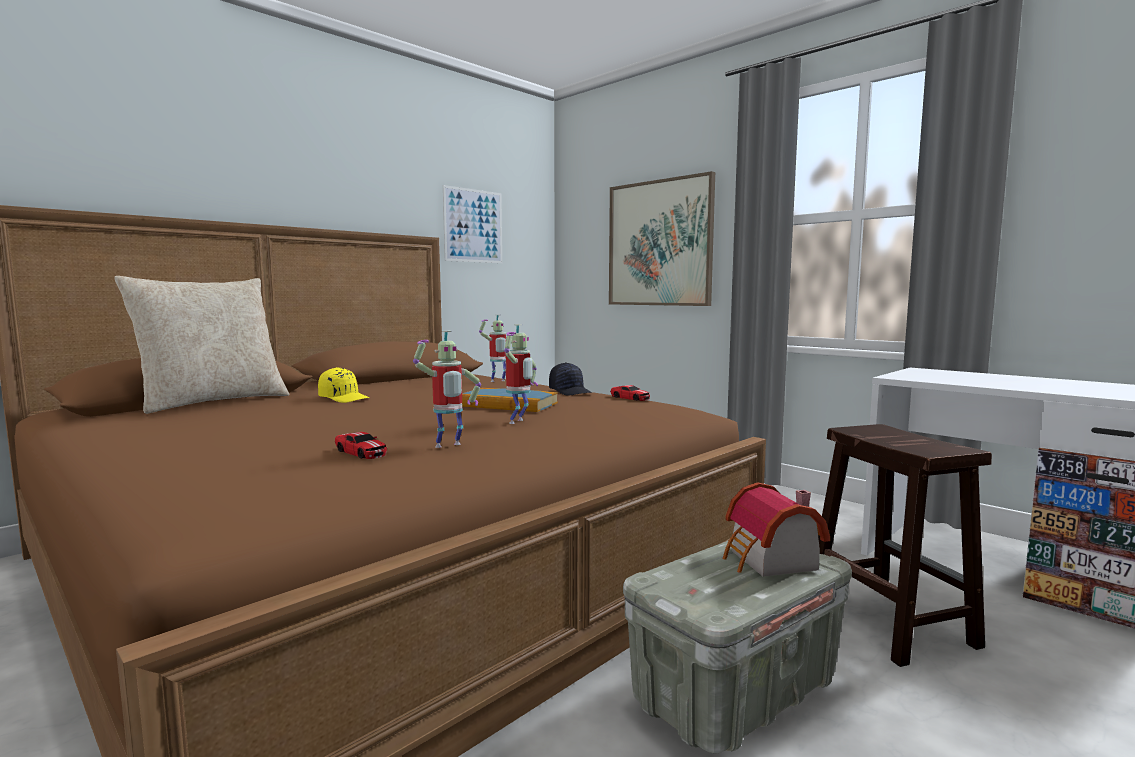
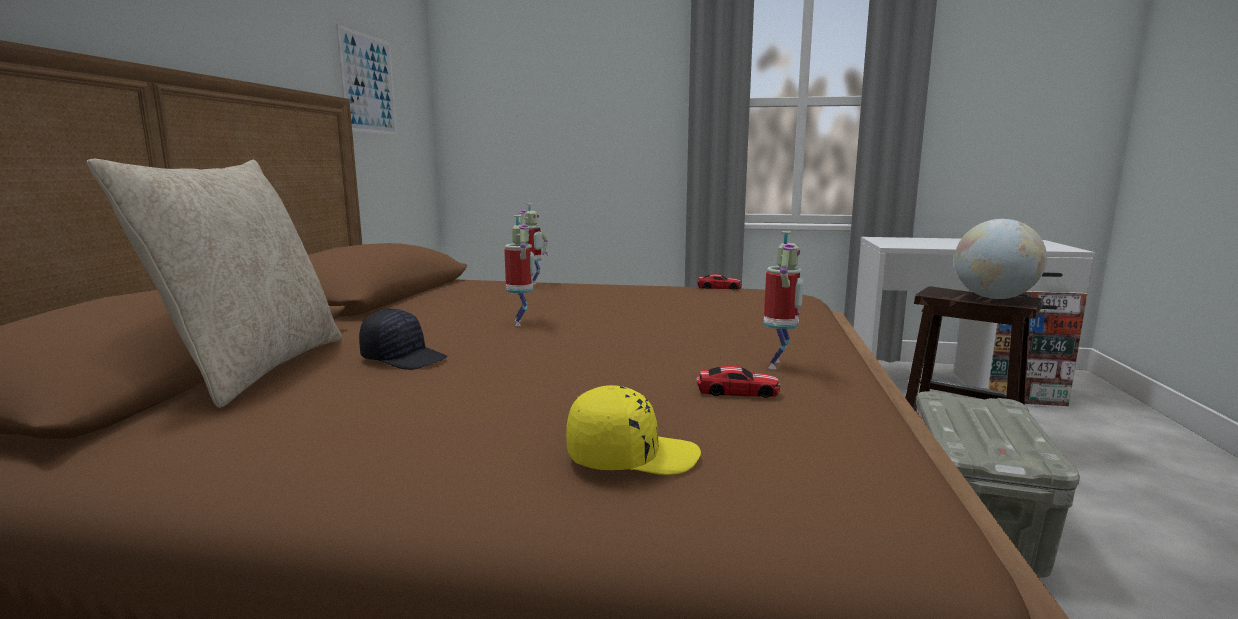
camera: 35 degrees left, 5 degrees up
(344, 398) = (443, 331): yellow cap -> yellow cap (631, 456)
(508, 404) = (655, 310): book -> none
(519, 422) = (734, 327): toy robot -> toy robot (521, 323)
(570, 391) = (650, 288): black cap -> black cap (404, 358)
(659, 243) = (589, 118): picture -> none
(770, 561) = (987, 412): toy house -> none
(916, 443) = (993, 298): none -> globe

